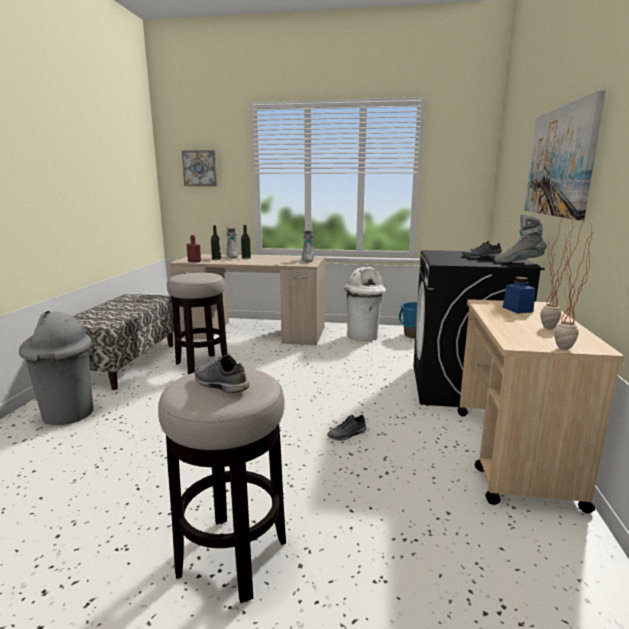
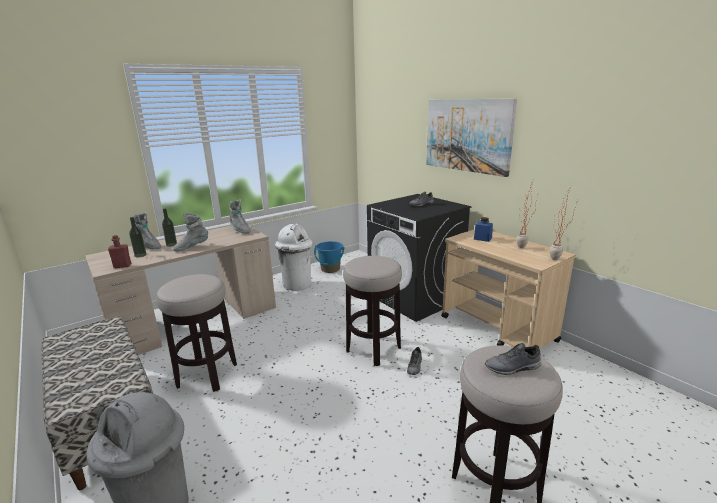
camera: 45 degrees left, 5 degrees up
(200, 168) = (63, 147): picture -> none
(337, 404) = (373, 349): none -> stool
(518, 262) = (449, 204): grey boot -> grey boot (192, 247)

